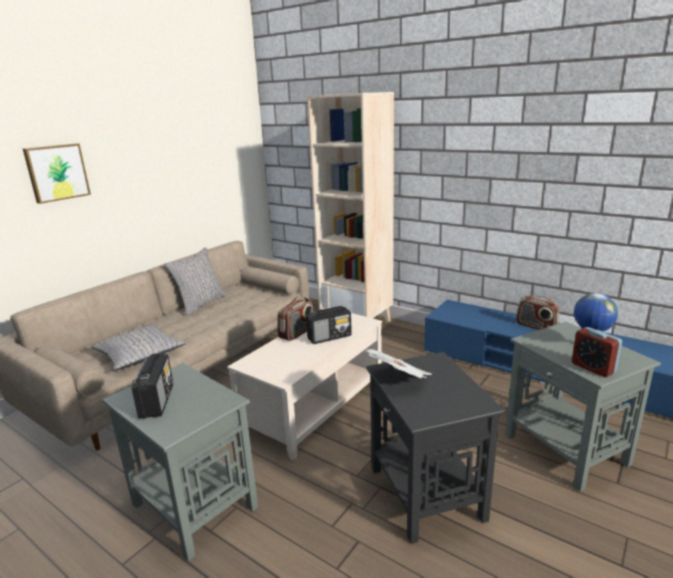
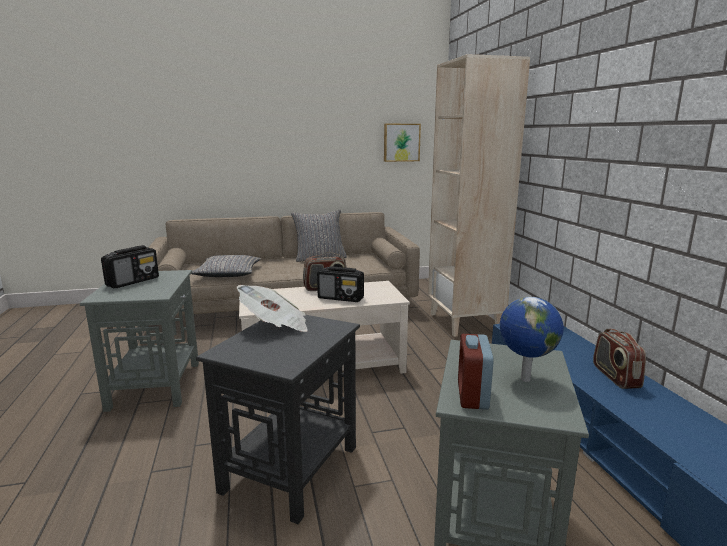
camera: 40 degrees right, 5 degrees down
(56, 172) = (230, 126): picture -> picture (401, 142)

